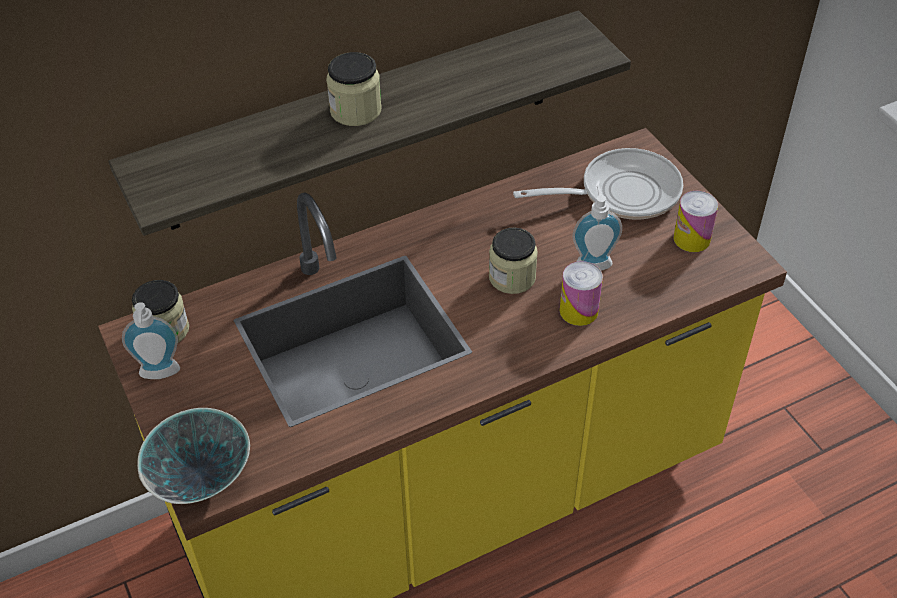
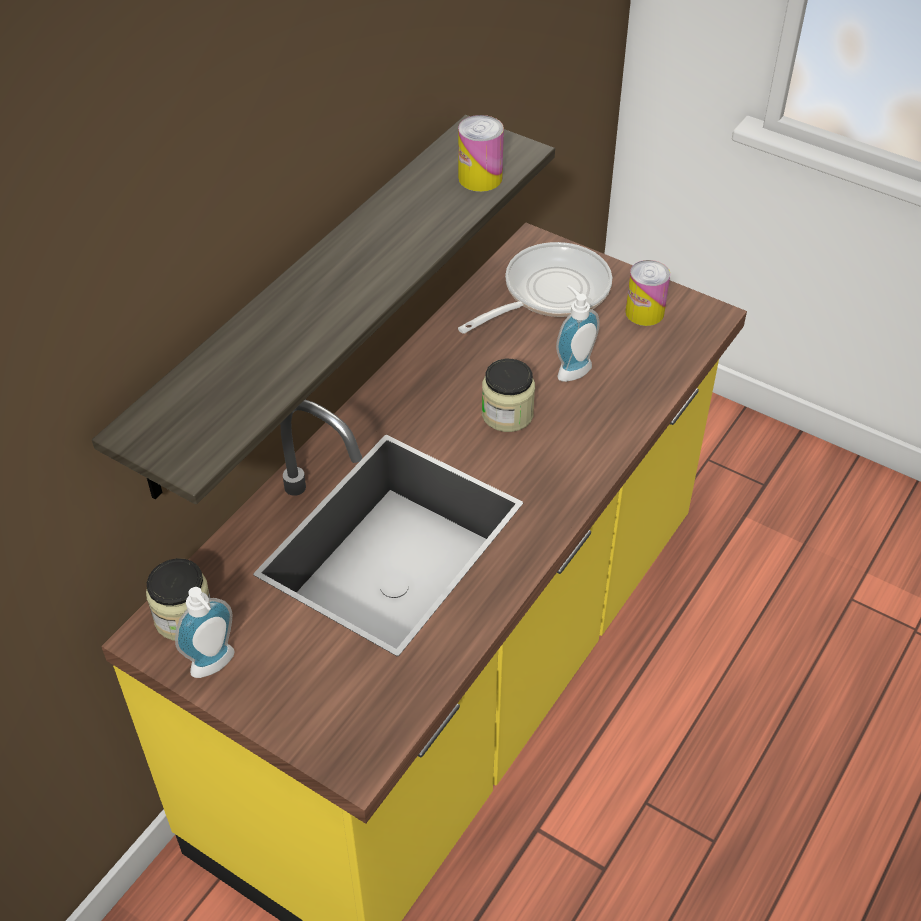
camera: 30 degrees left, 0 degrees up
(202, 479) = (347, 751): bowl -> none
(355, 110) = (326, 288): jar -> none
(578, 311) = (593, 421): can -> can (480, 178)

